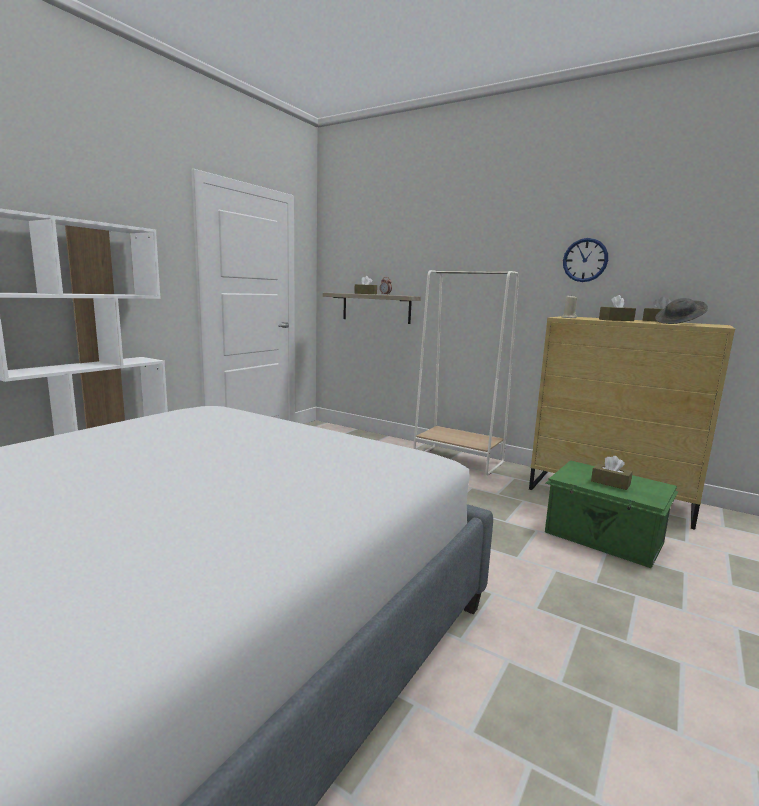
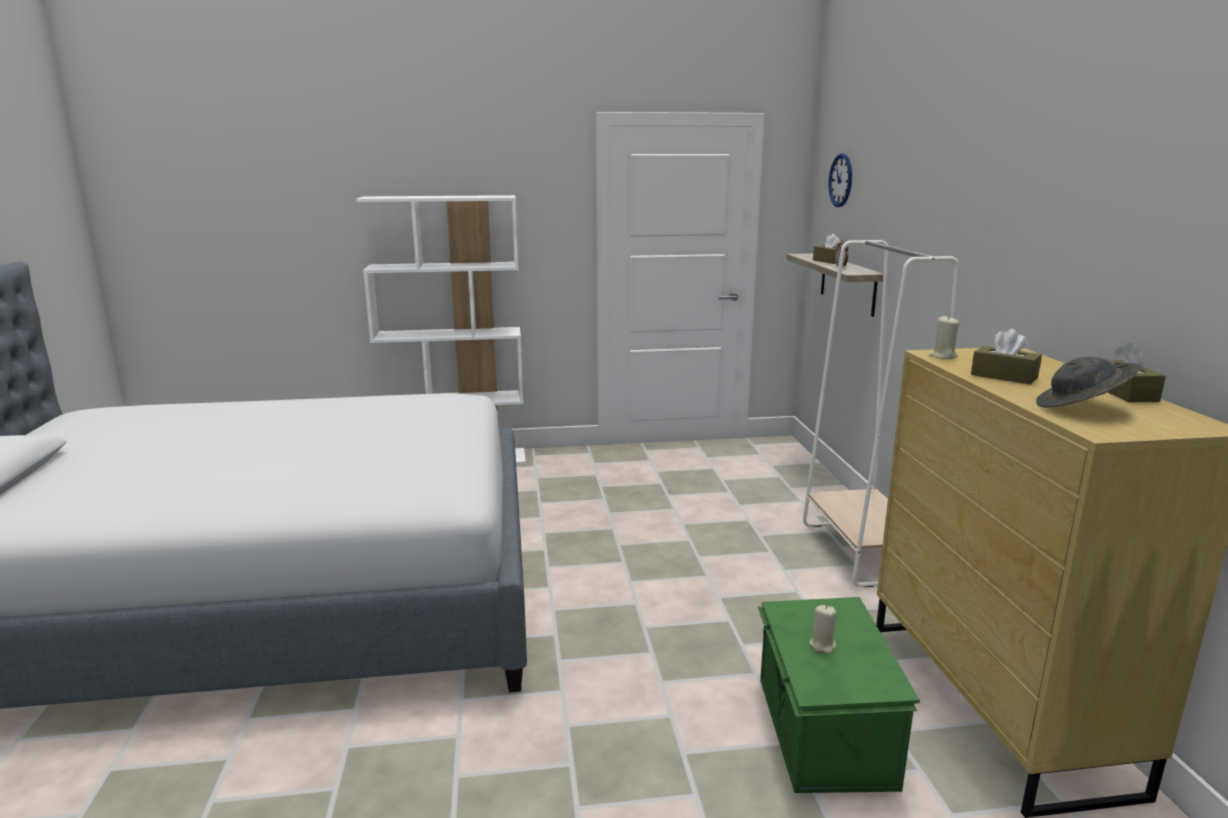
camera: 50 degrees right, 5 degrees up
(585, 260) = (1063, 244): wall clock -> wall clock (841, 180)
(610, 483) = (823, 645): brown tissue box -> beige candle

